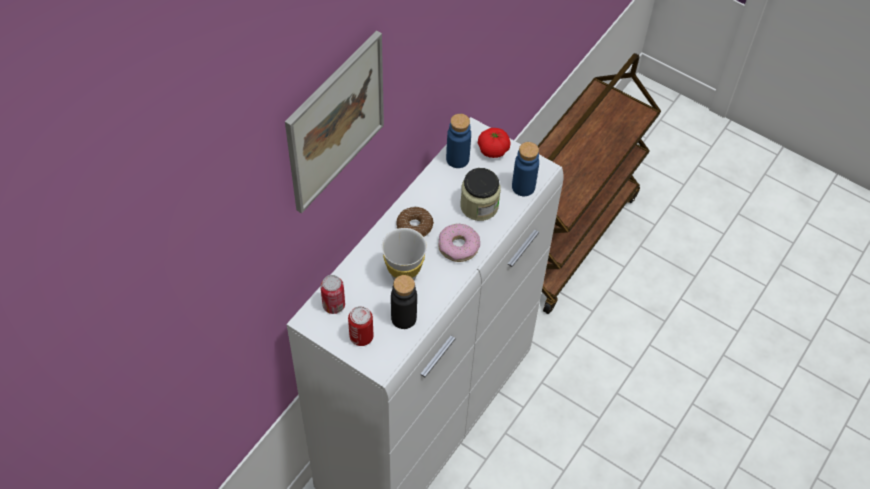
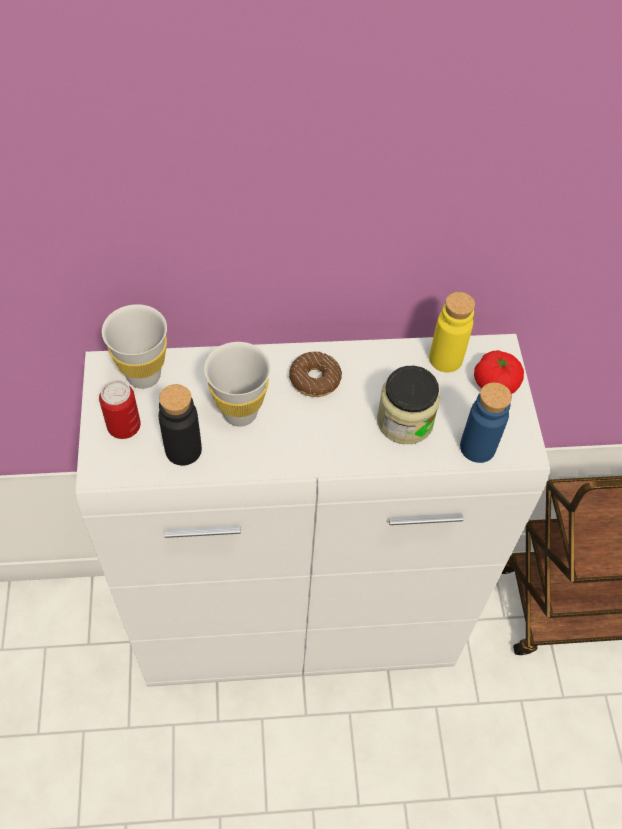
camera: 50 degrees right, 0 degrees up
(333, 305) = (143, 375): can -> white cup
(335, 122) = (220, 123): picture -> none
(457, 159) = (445, 359): blue bottle -> yellow bottle
(458, 246) = (329, 438): donut -> none

